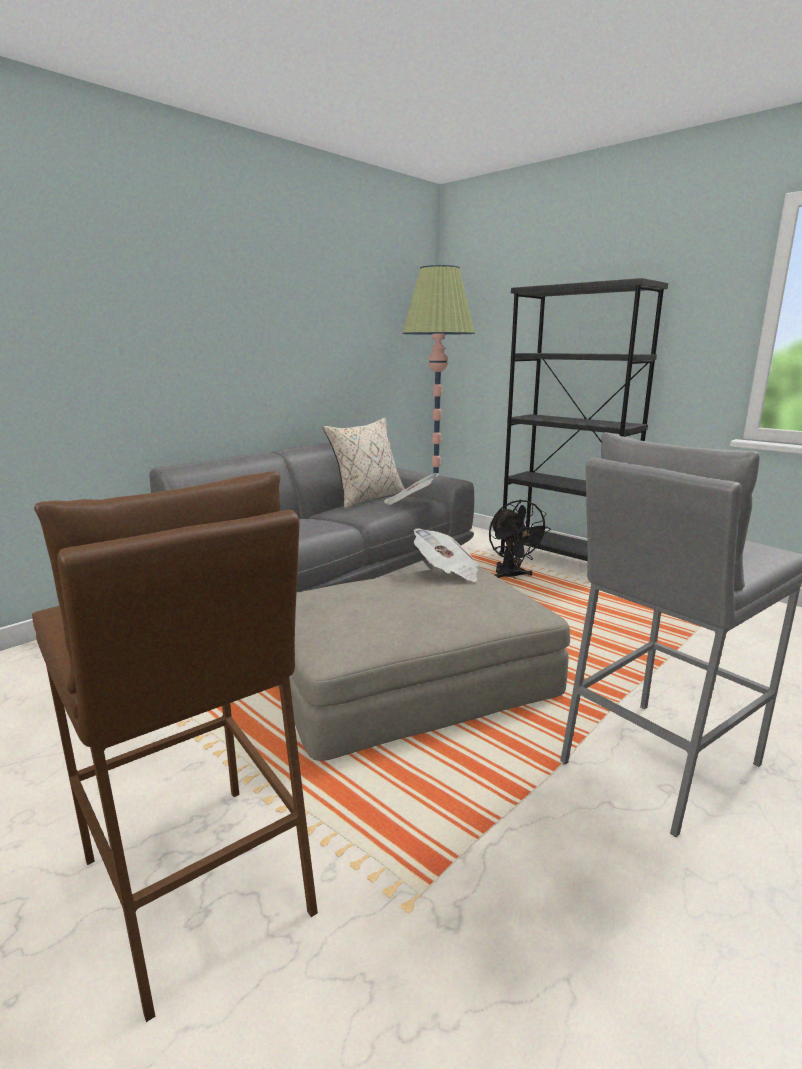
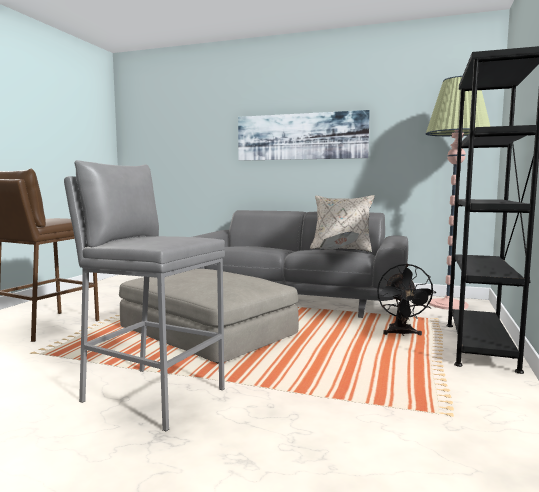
camera: 65 degrees right, 10 degrees down
(236, 322) = (301, 136): none -> picture
(447, 572) = (249, 277): newspaper -> none
(511, 576) = (401, 334): black fan -> black fan turned 45 degrees counterclockwise

